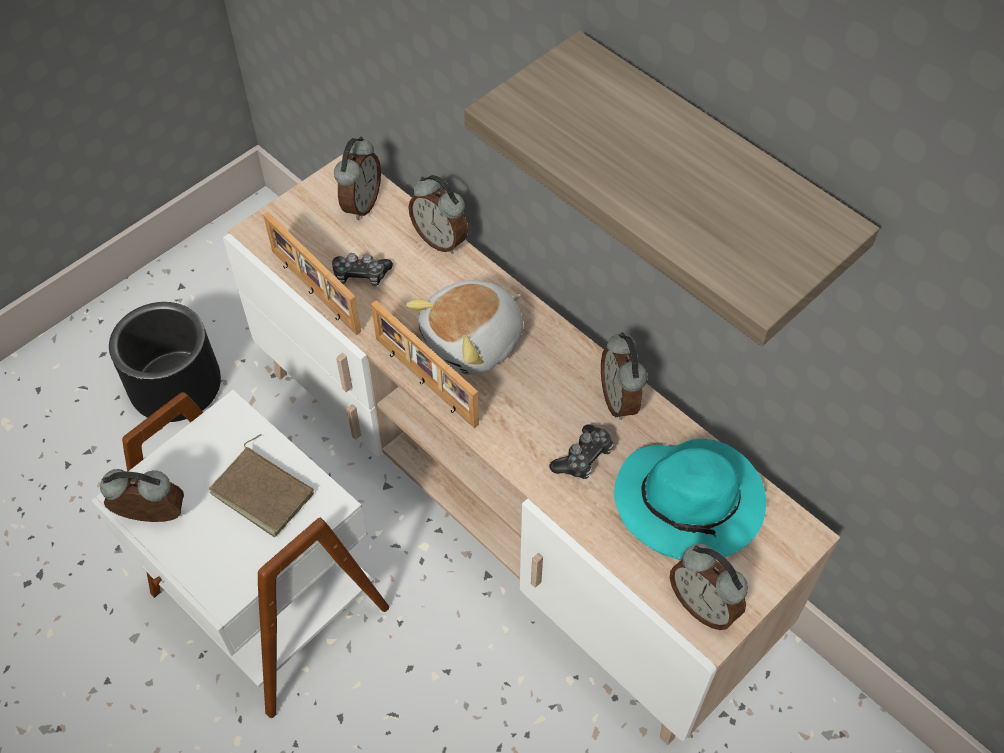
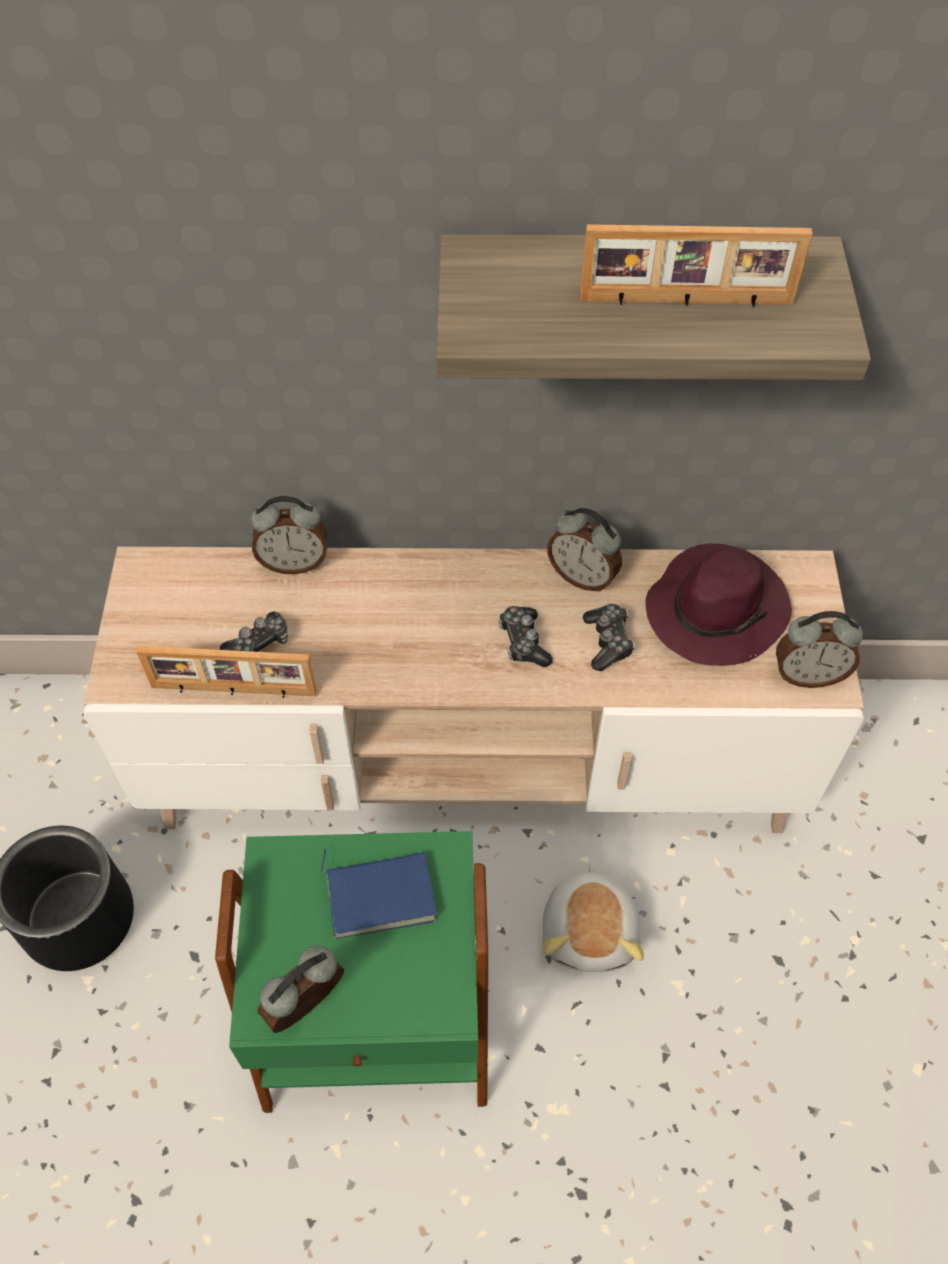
camera: 45 degrees left, 0 degrees up
(265, 491) = (381, 893): brown book -> blue book
(265, 604) = (377, 1021): white side table -> green side table
(360, 204) = (186, 586): alarm clock -> none
(424, 382) = (419, 686): picture frame -> picture frame (686, 302)
(474, 342) = (421, 622): plush toy -> plush toy (591, 931)
(525, 410) = (523, 642): none -> game controller
(691, 502) = (716, 609): turquoise hat -> purple hat

